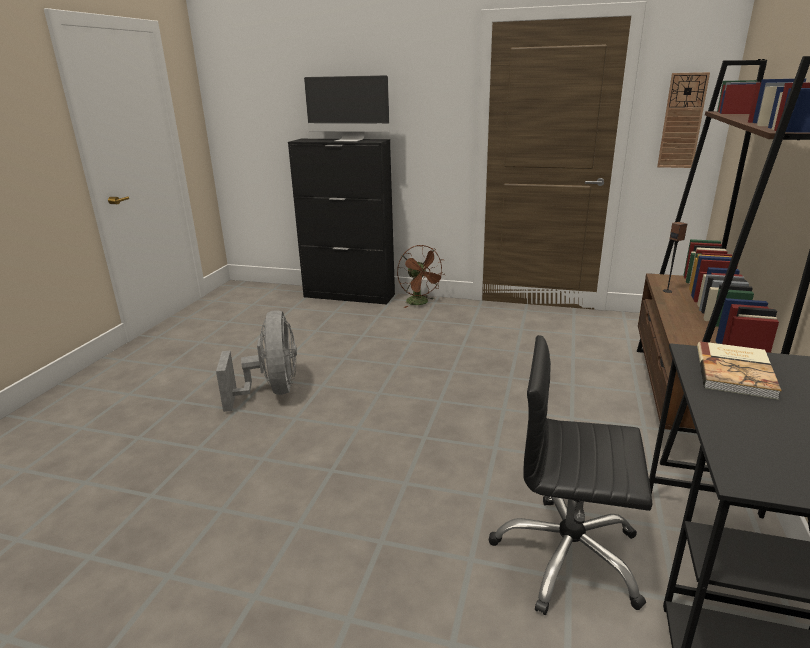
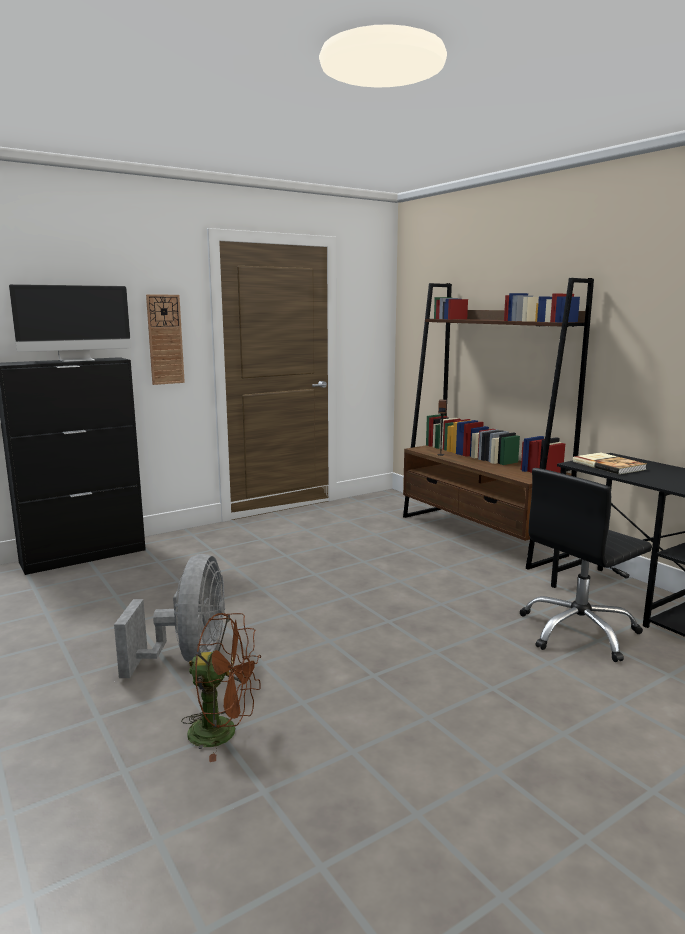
camera: 50 degrees left, 10 degrees down
(272, 391) = (188, 658): grey fan -> grey fan turned 60 degrees clockwise
(420, 303) = (179, 538): brown fan -> brown fan (223, 733)
(682, 121) = (369, 330): wall clock -> wall clock (165, 339)

